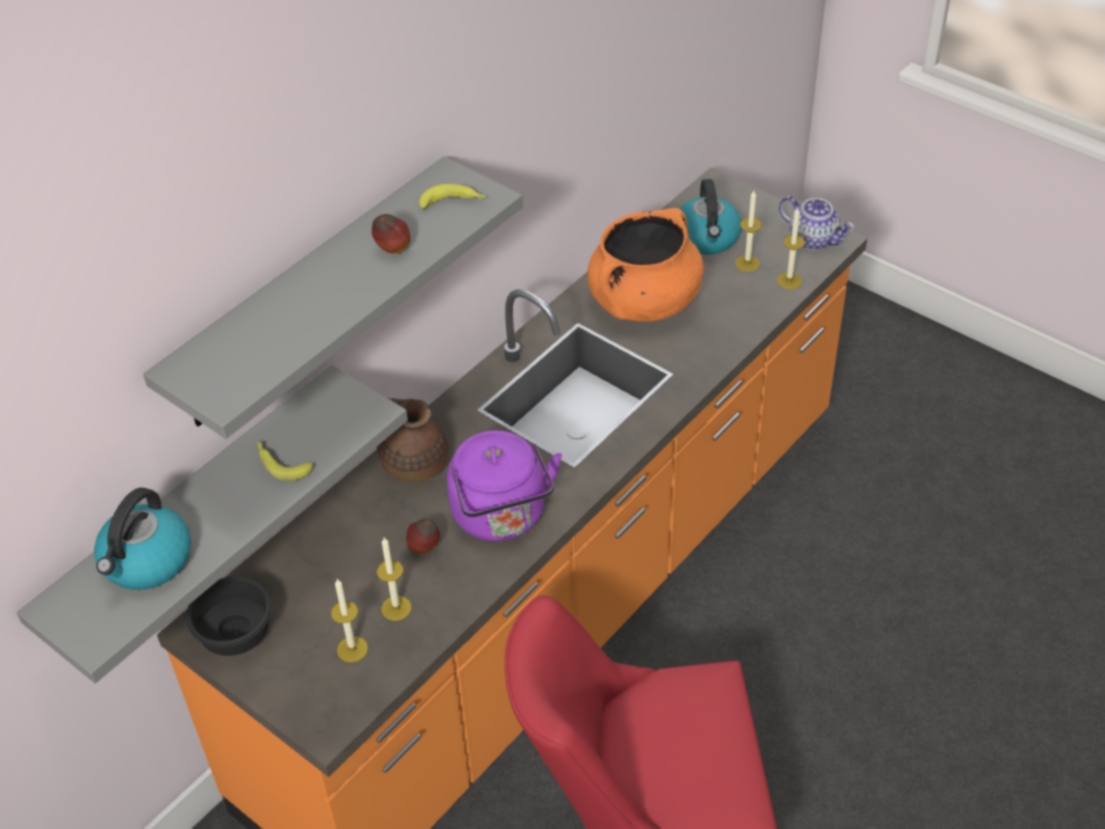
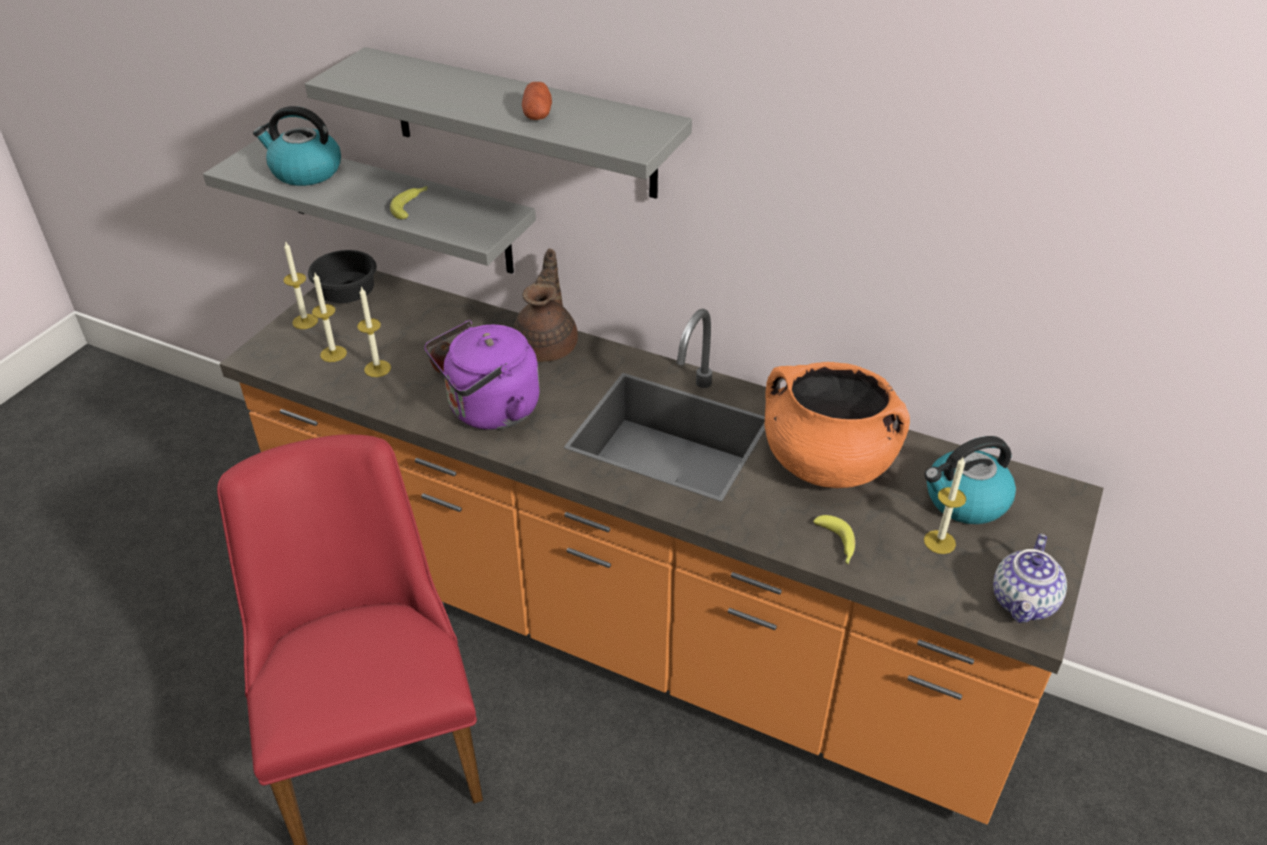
camera: 75 degrees right, 5 degrees down
(393, 250) = (537, 114): apple -> potato
(453, 203) = (617, 131): banana -> banana (836, 545)
(789, 281) = (928, 585): candle -> candle (305, 321)

